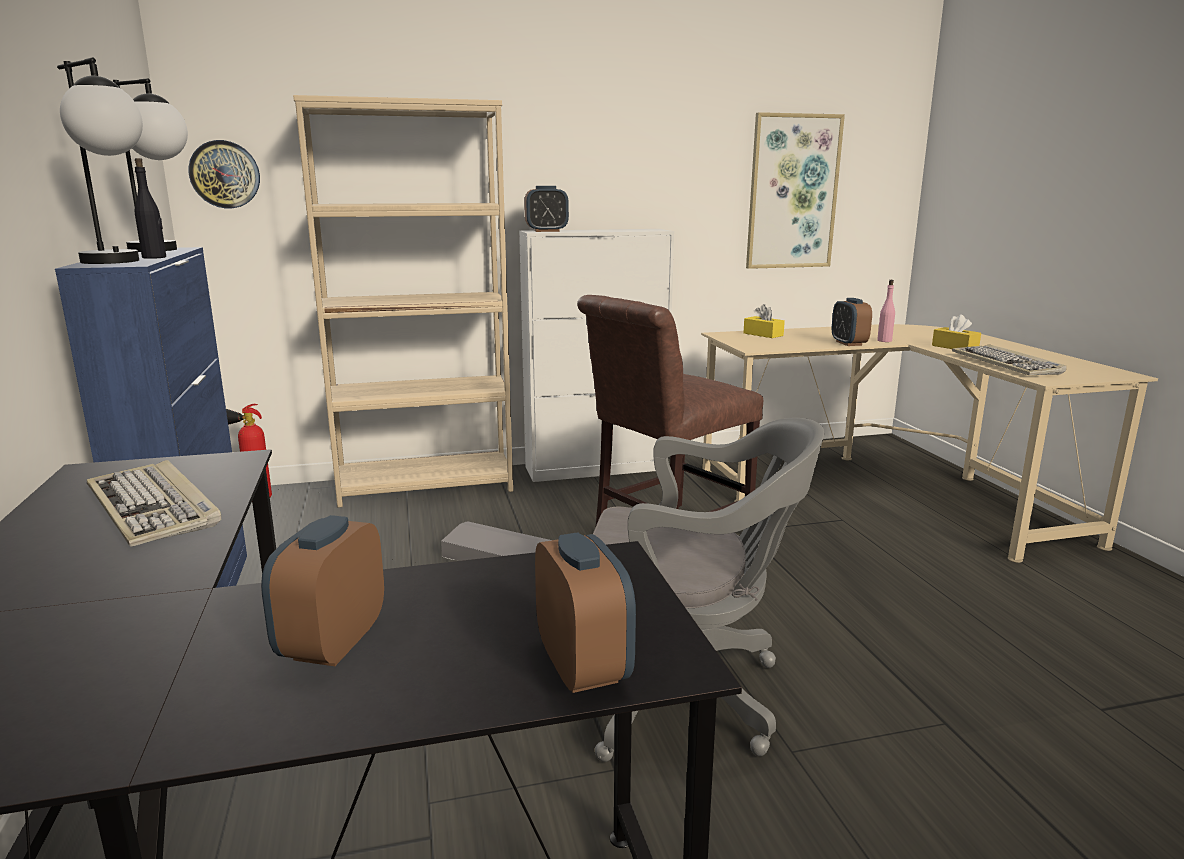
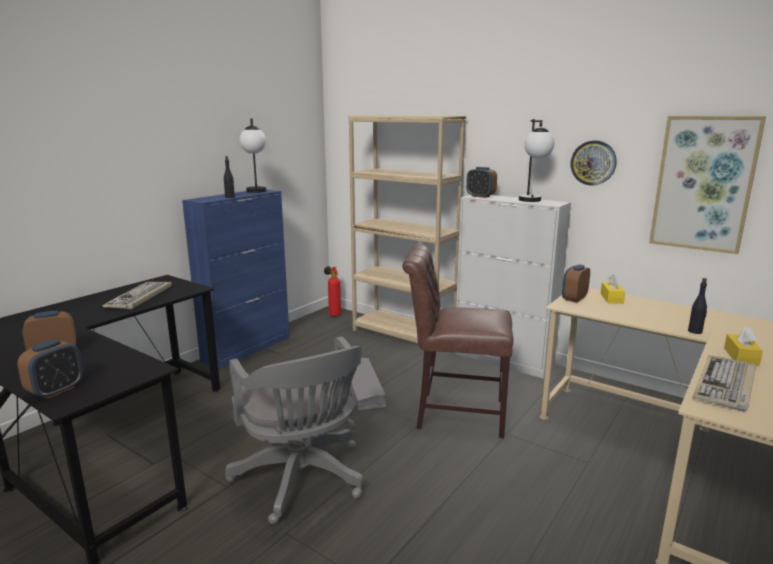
camera: 50 degrees right, 0 degrees up
(120, 262) = (207, 199): table lamp -> table lamp (532, 201)
(225, 174) = (345, 150): wall clock -> wall clock (593, 163)
(848, 343) = (652, 324): alarm clock -> alarm clock (574, 299)
(884, 340) = (695, 331): pink bottle -> black bottle

